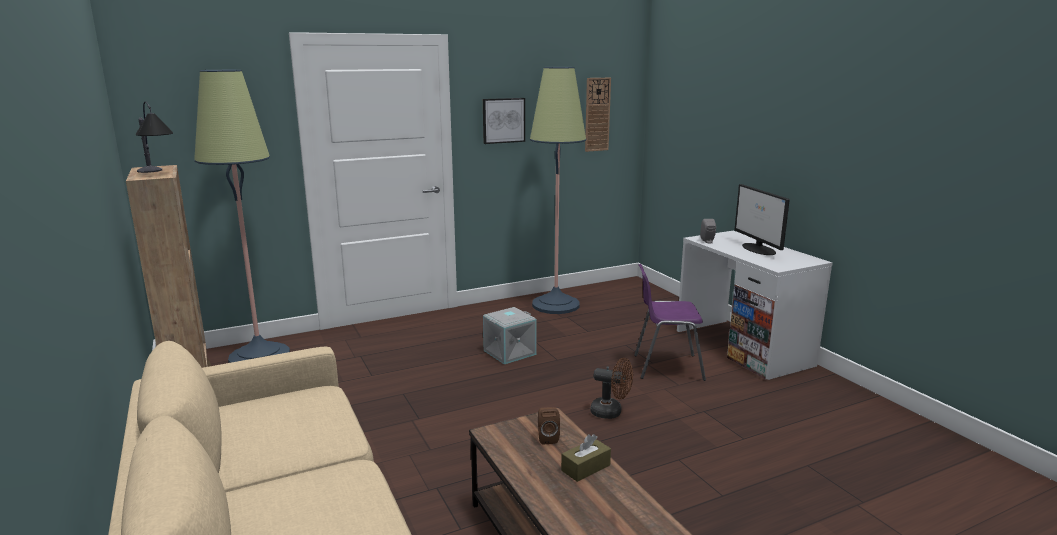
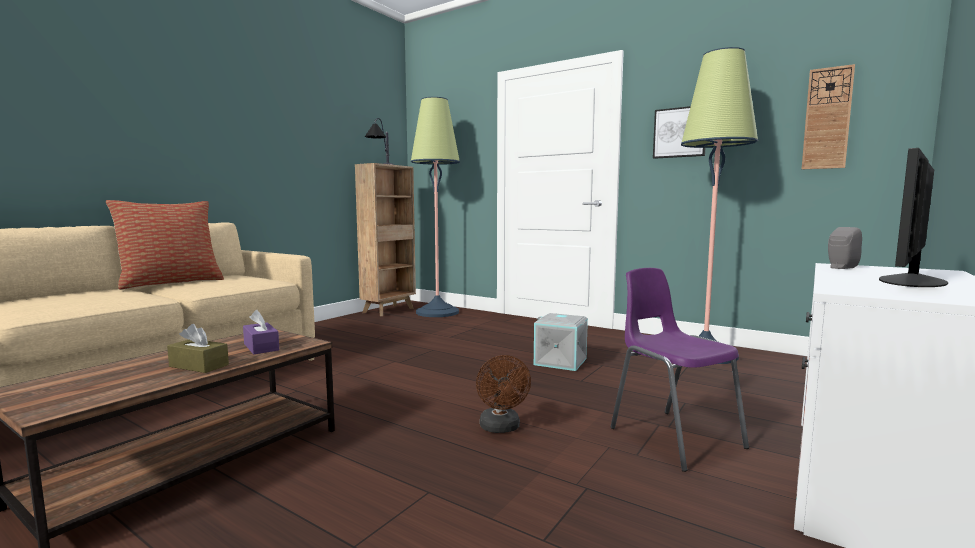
camera: 60 degrees right, 10 degrees down
(235, 459) = (171, 283): none -> pillow
(547, 438) = (261, 347): brown speaker -> purple tissue box

